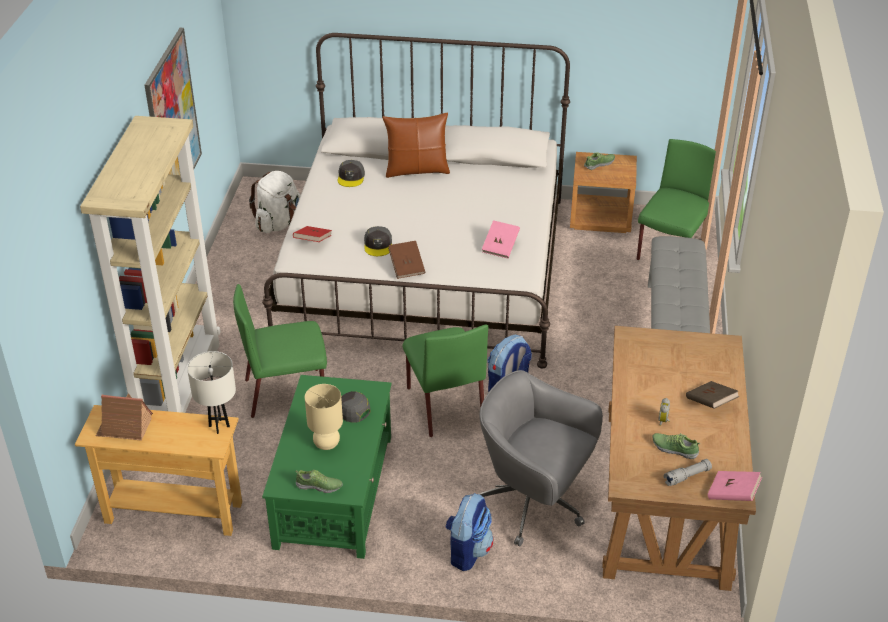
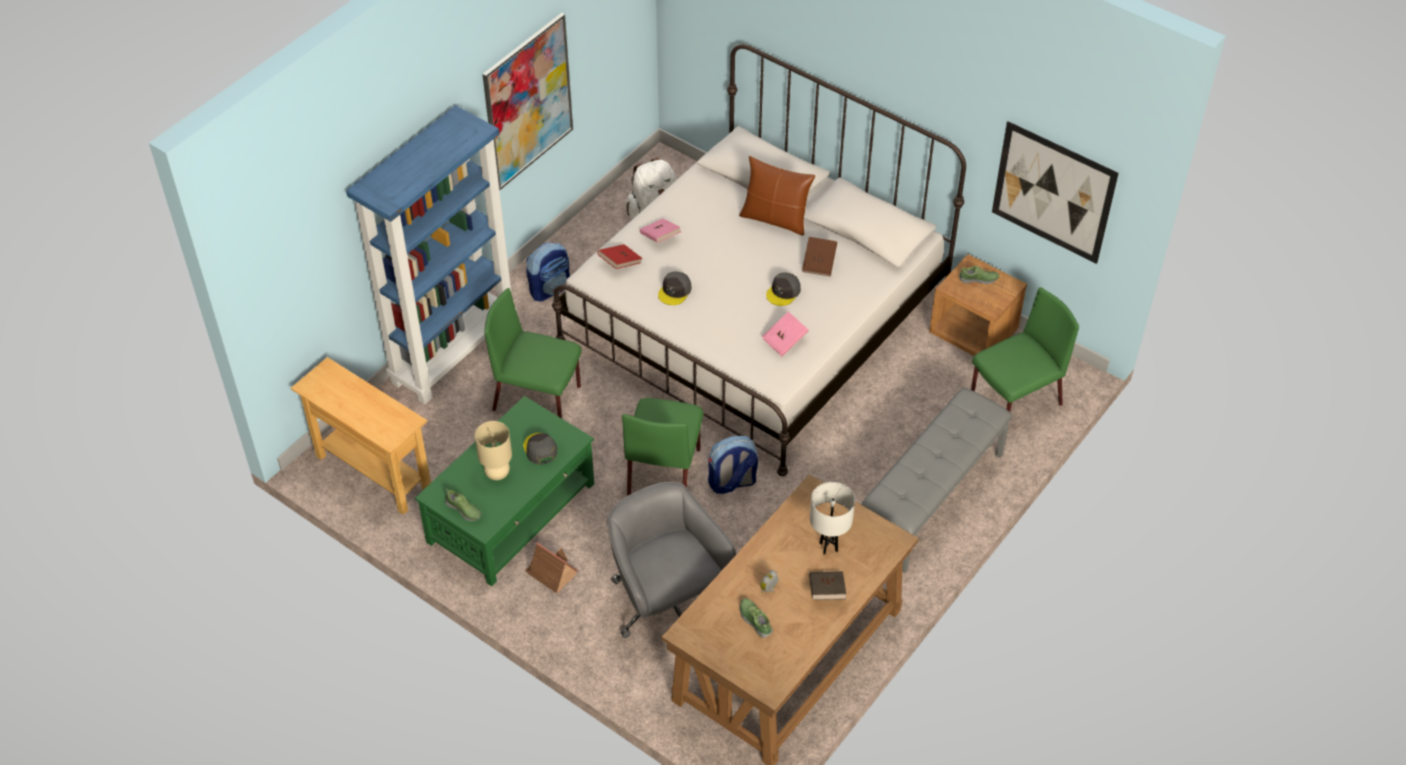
camera: 30 degrees right, 10 degrees up
(125, 427) = (336, 389): toy house -> toy house (551, 573)
(178, 386) = (454, 352): beige bookcase -> blue bookcase
(219, 426) = (406, 421): white table lamp -> white table lamp (828, 547)
(351, 177) = (707, 203): grey cap -> grey cap (783, 292)
(407, 267) = (681, 327): brown book -> brown book (819, 263)
(467, 551) = (579, 620): backpack -> backpack (550, 288)
(654, 56) = (1053, 192): none -> picture
(687, 476) = (743, 651): grey flashlight -> none
(732, 494) = (767, 686): pink book -> pink book (660, 237)

